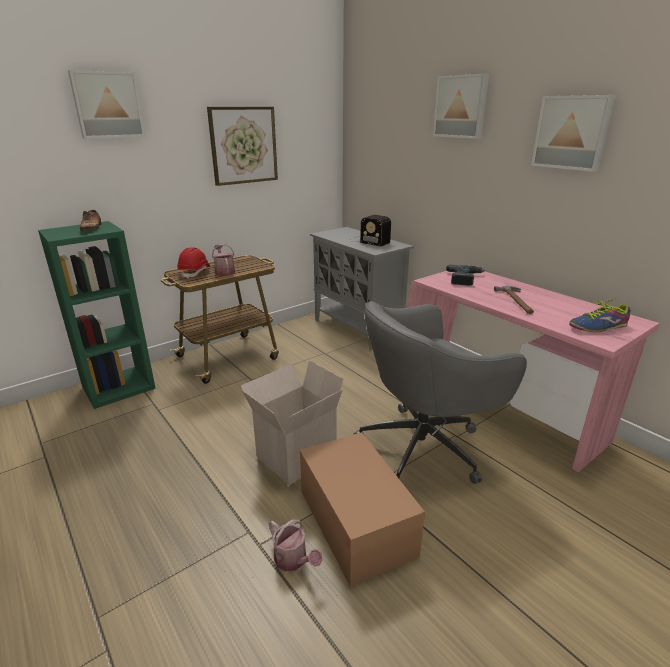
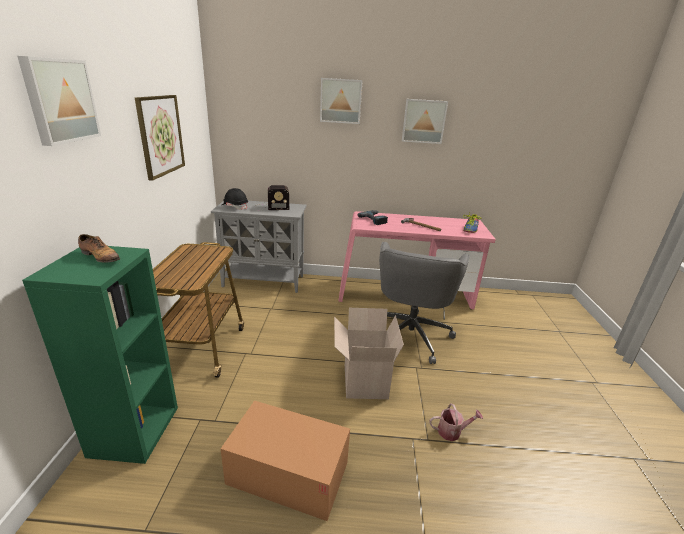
camera: 50 degrees left, 0 degrees up
(195, 272) = (173, 274): red hard hat -> none
(224, 272) = (201, 265): watering can -> none
(337, 234) = (235, 207): none -> black hard hat
(356, 522) = (444, 391): cardboard box -> cardboard box (288, 473)

